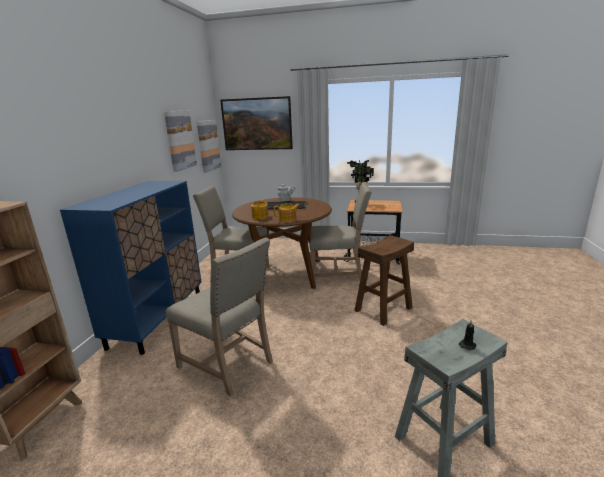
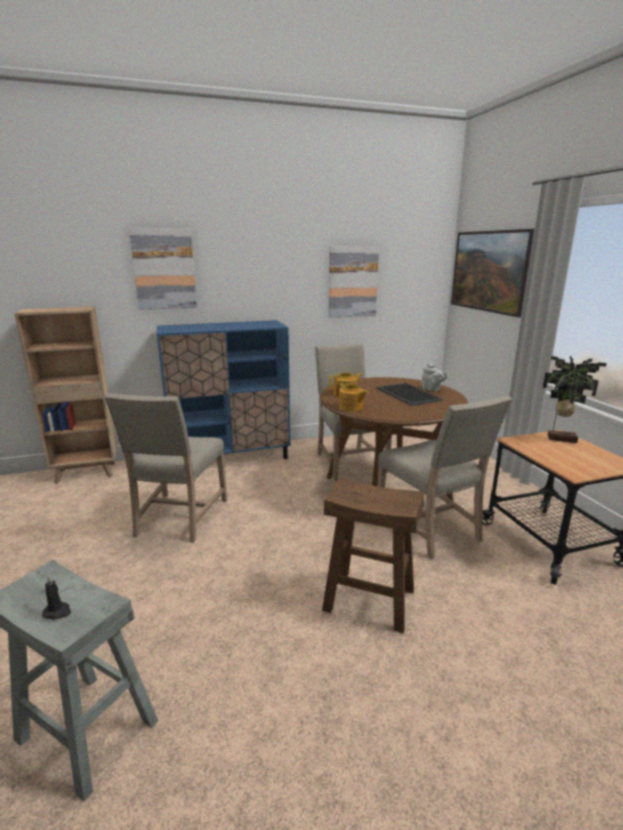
camera: 60 degrees right, 0 degrees up
(208, 145) = (416, 294): picture -> picture (164, 269)

